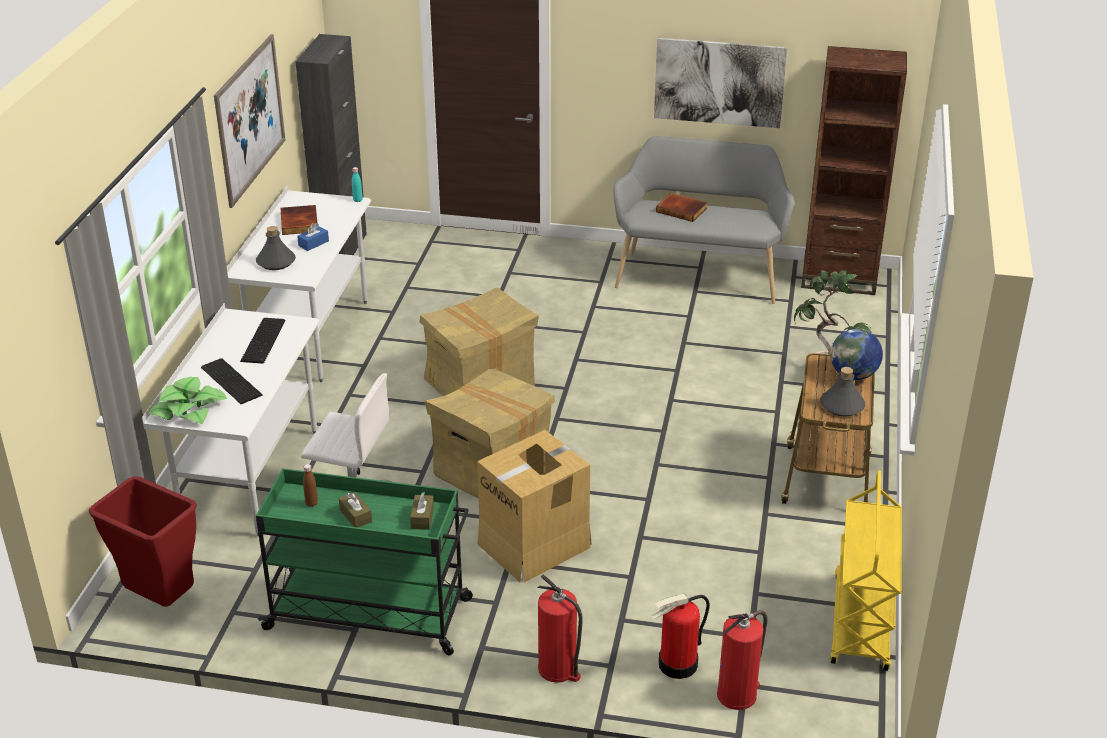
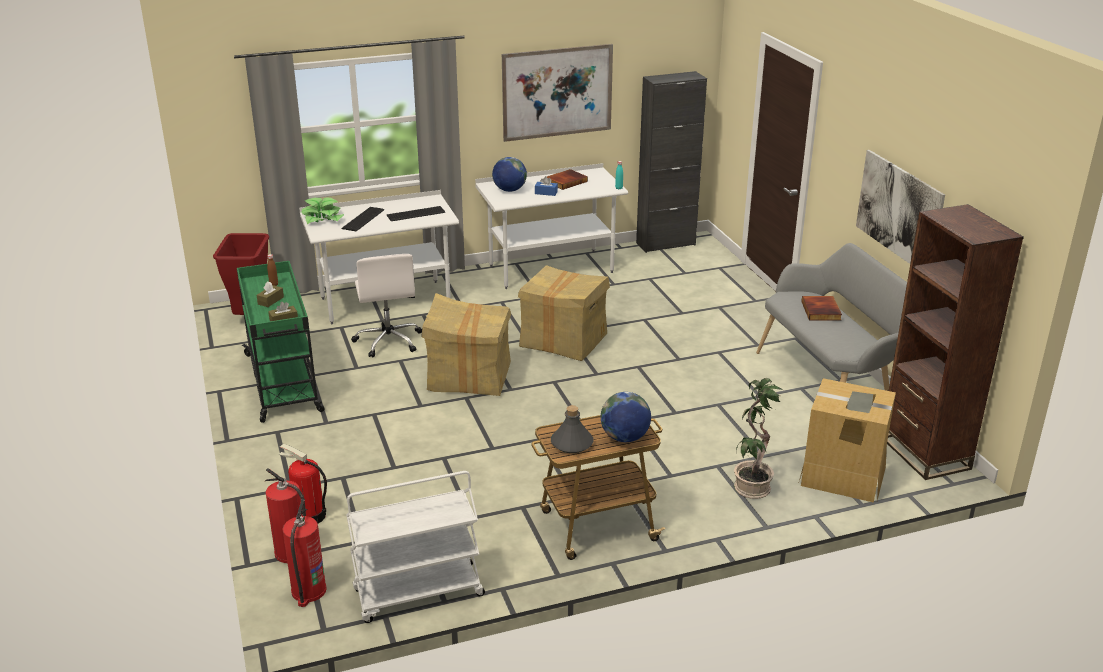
camera: 60 degrees right, 5 degrees down
(276, 262) = (509, 190): grey bottle -> globe
(535, 545) = (398, 418): cardboard box -> cardboard box (842, 476)
(558, 669) = (273, 467): fire extinguisher -> fire extinguisher (308, 591)
(861, 623) = (418, 594): yellow cart -> white cart

